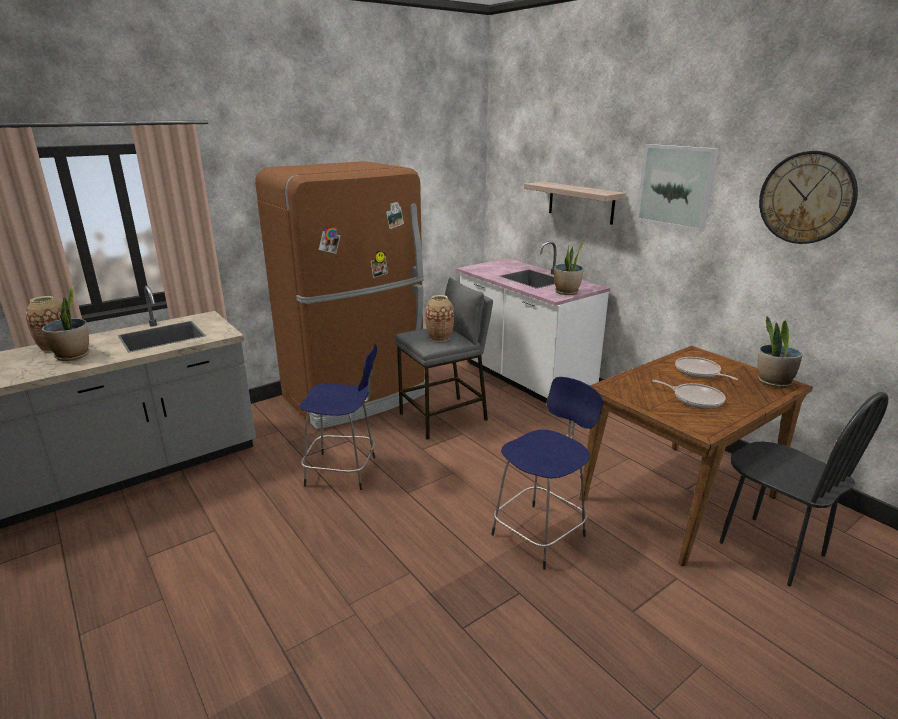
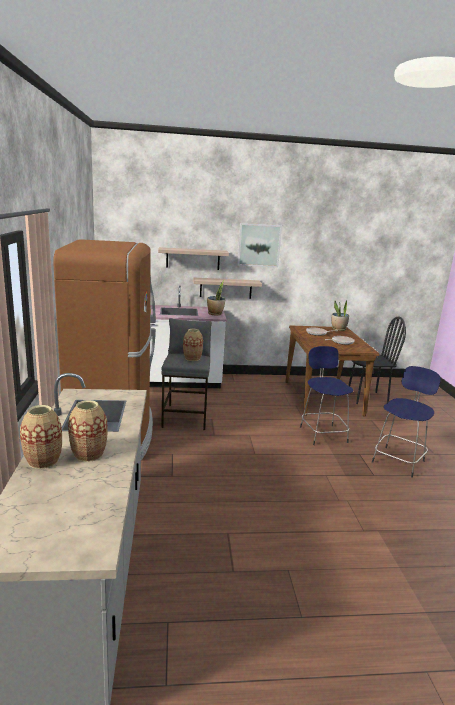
camera: 60 degrees left, 5 degrees down
(73, 356) = (89, 454): potted plant -> vase
(344, 471) = (209, 466): blue stool -> blue stool (399, 461)
(620, 257) = (226, 288): none -> shelf
(806, 198) = (324, 246): wall clock -> none

